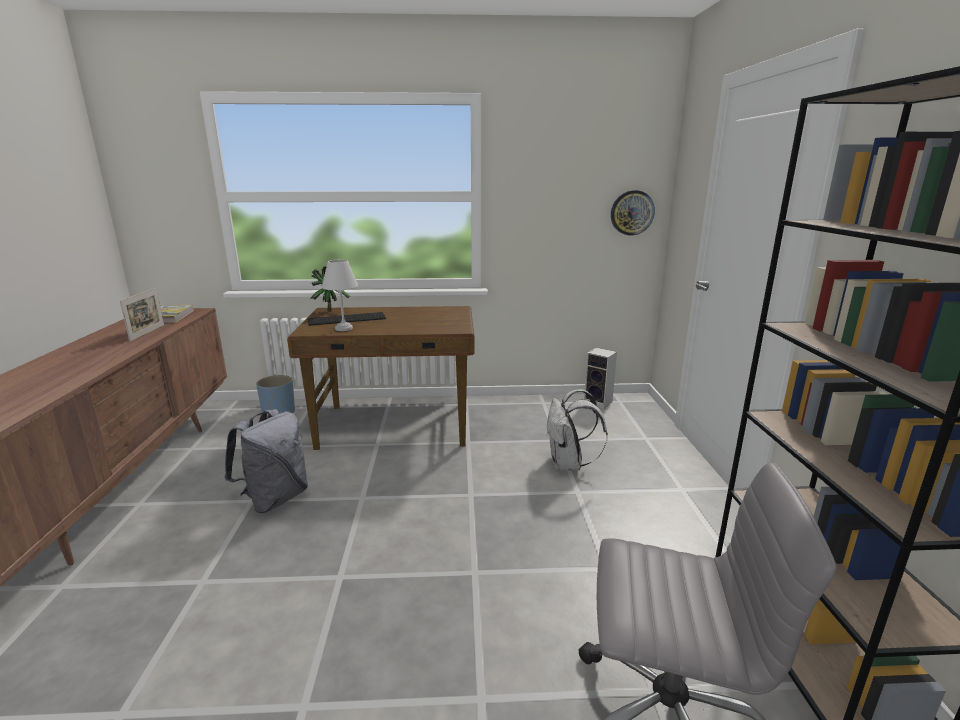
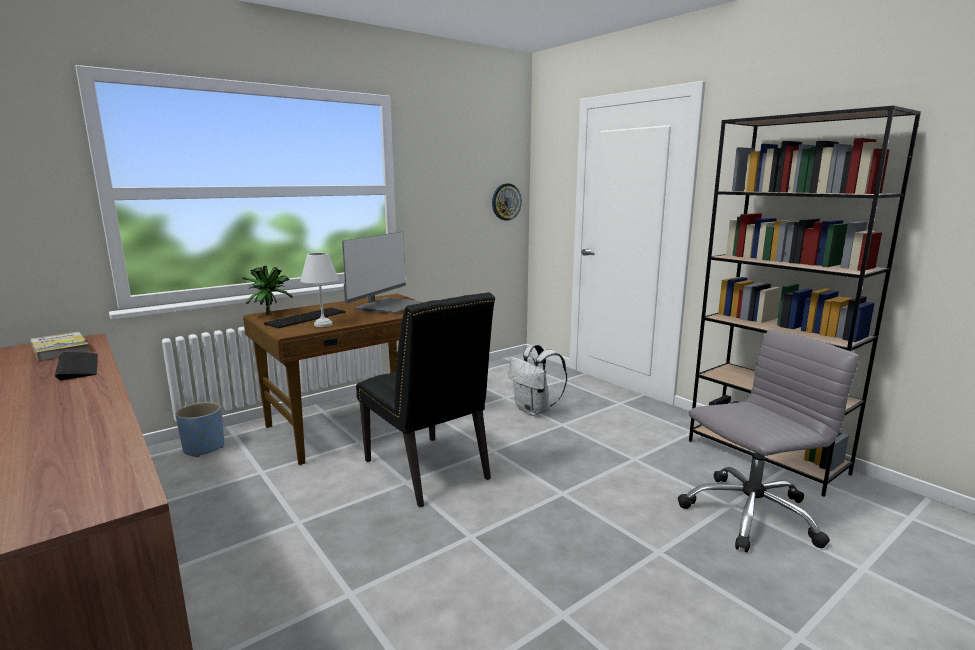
camera: 35 degrees left, 5 degrees down
(147, 332) = (78, 366): picture frame -> keyboard
(275, 498) = (321, 512): grey backpack -> none
(391, 491) = (425, 469): none -> black chair
(429, 319) = (388, 306): none -> monitor
(599, 402) = (502, 366): speaker -> none

